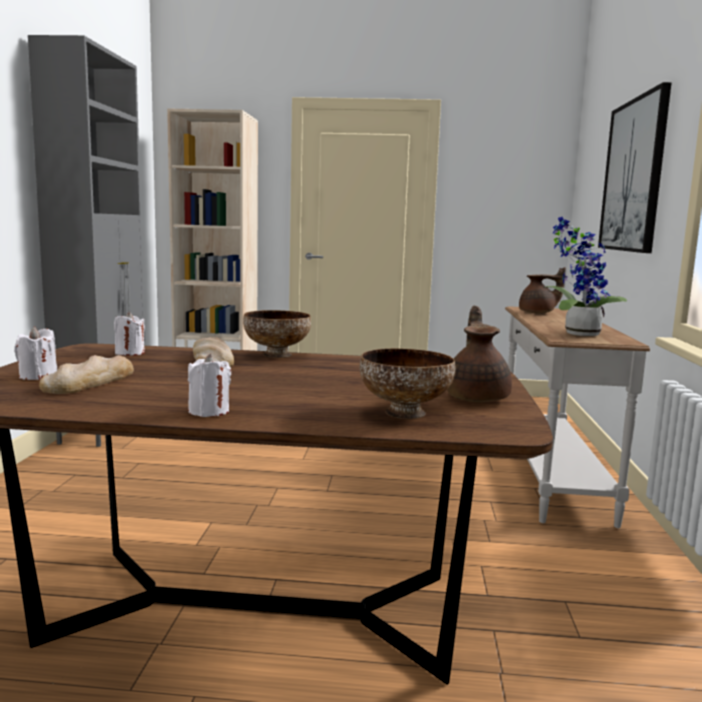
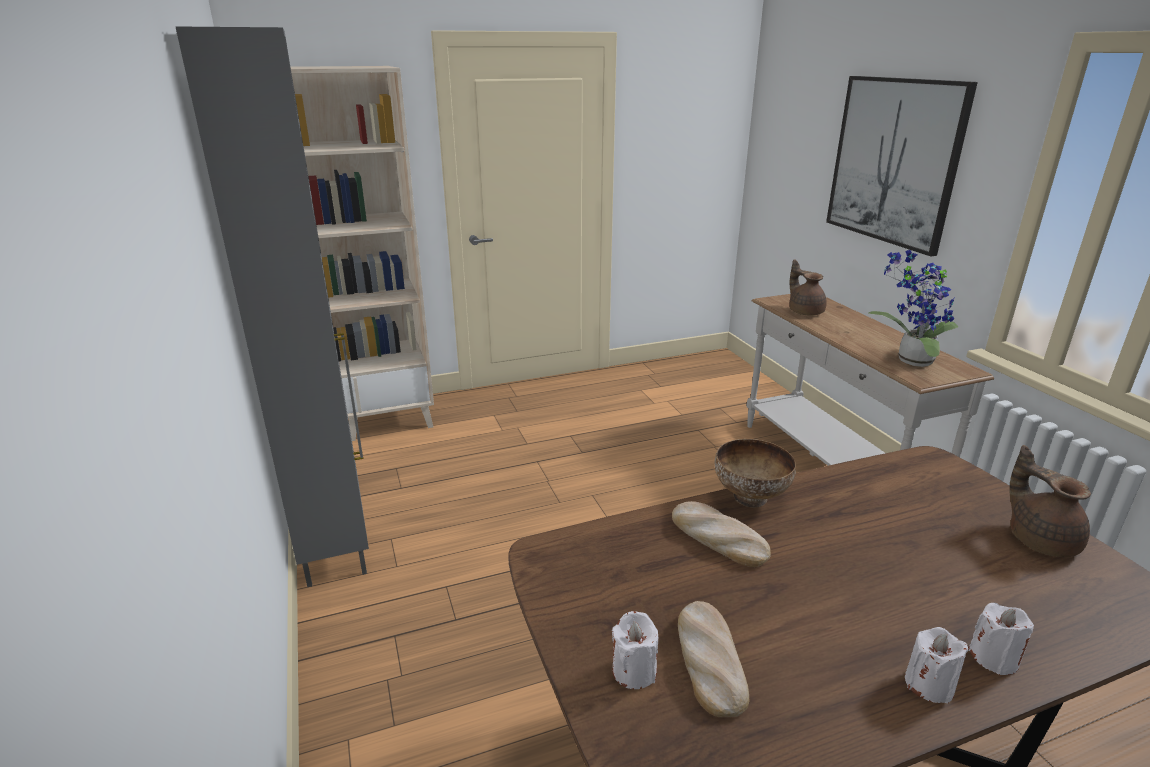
camera: 25 degrees left, 15 degrees up
(129, 353) = (612, 553): white candle -> white candle (994, 657)
(403, 413) = (1052, 604): bowl -> none
(538, 313) = (805, 311): brown teapot -> brown teapot turned 90 degrees counterclockwise

